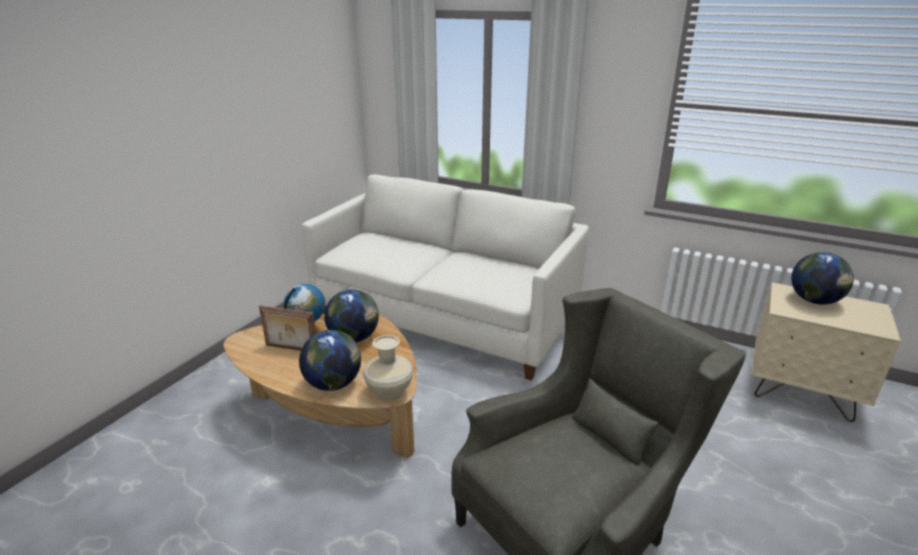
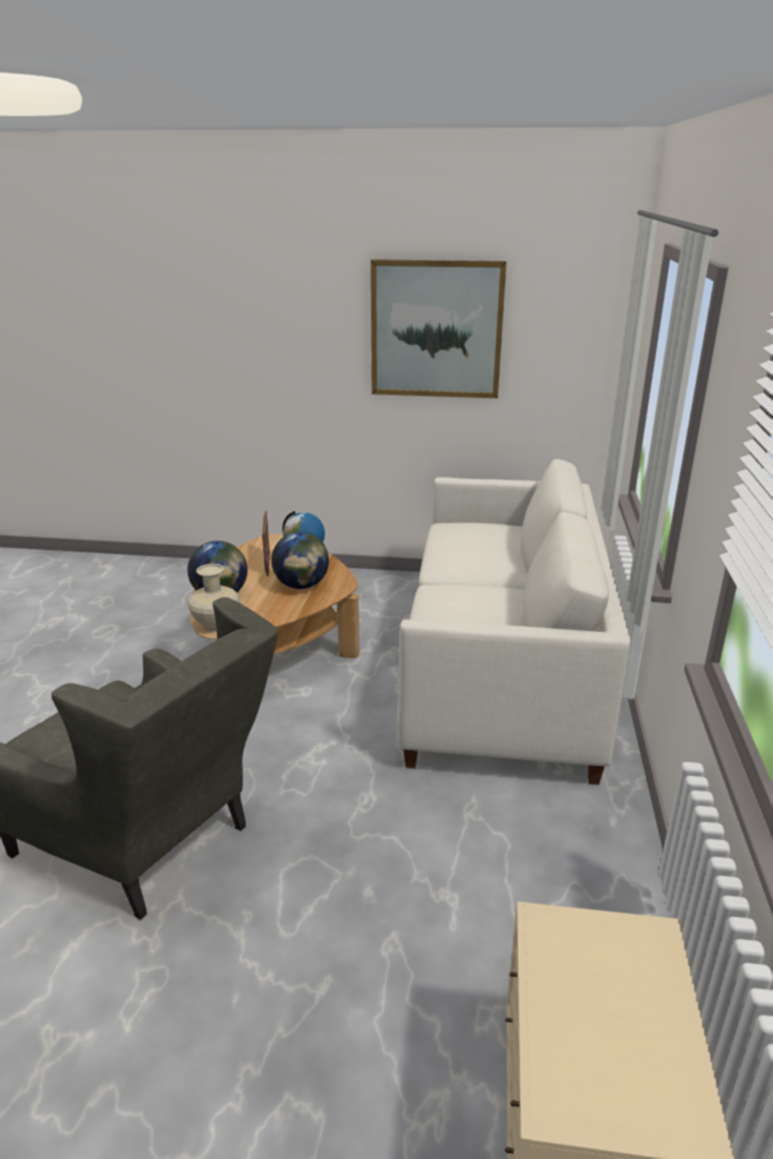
camera: 70 degrees right, 0 degrees up
(254, 101) = (436, 330): none -> picture
(814, 301) = (630, 987): globe -> none

